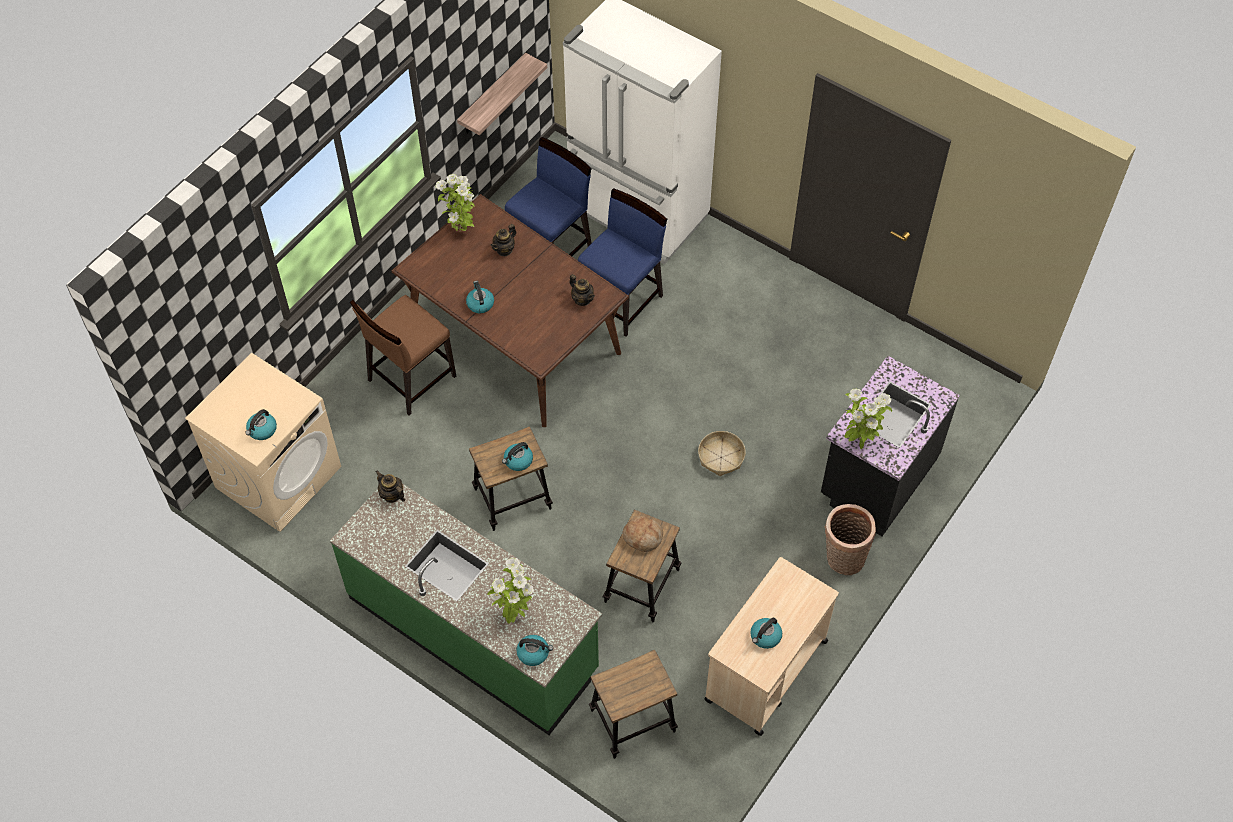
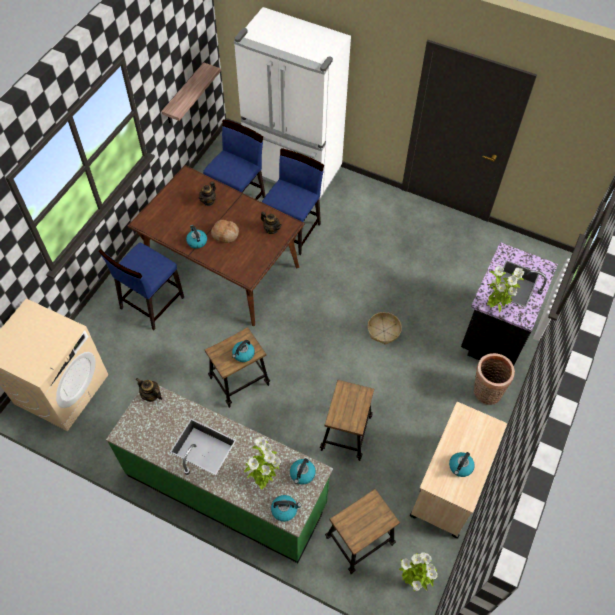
camera: 10 degrees left, 0 degrees up
(262, 430) = (41, 358): kettle -> kettle (302, 474)
(410, 378) = (151, 303): brown chair -> blue chair
(461, 230) = (174, 191): potted plant -> potted plant (413, 581)
(643, 536) = (348, 399): bread -> bread (225, 234)

